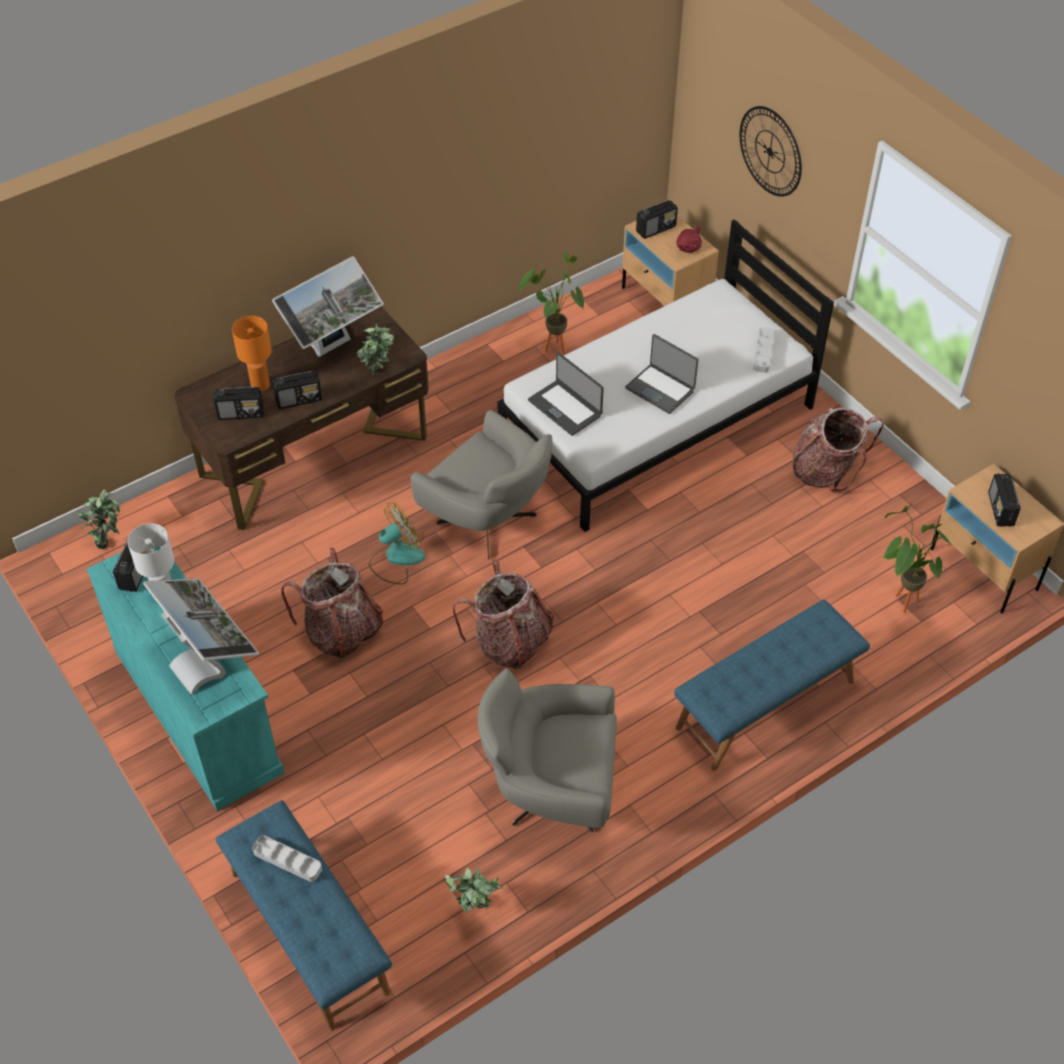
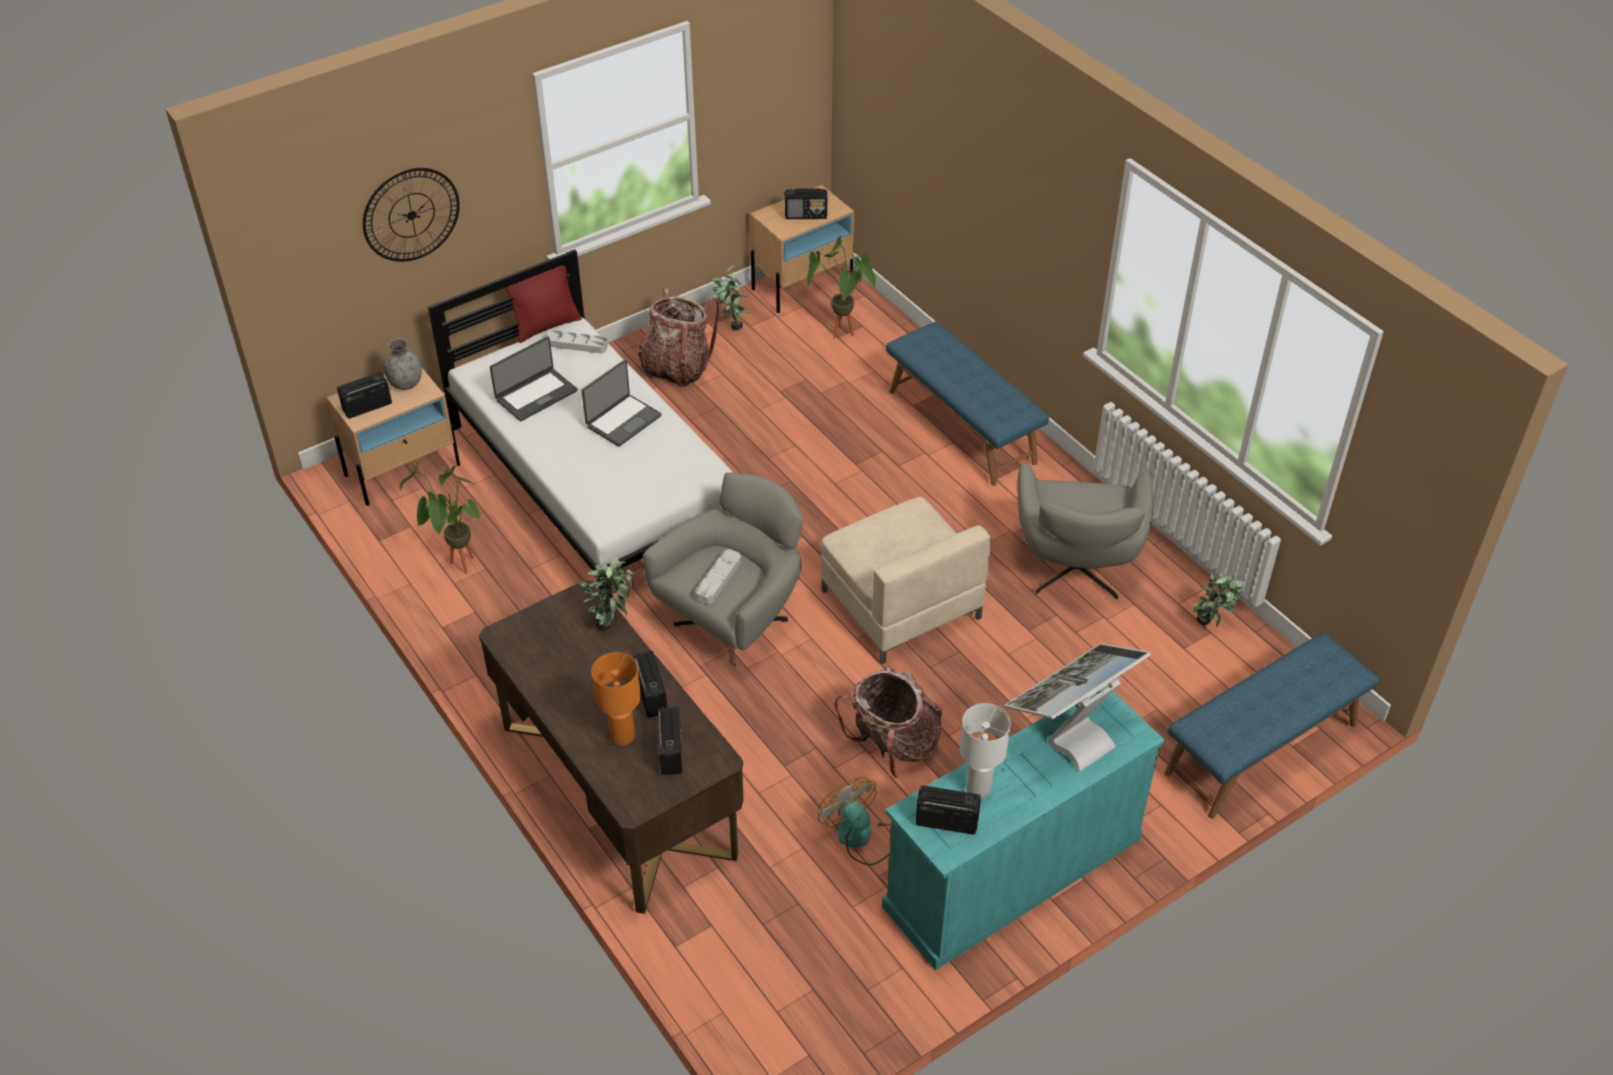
camera: 90 degrees left, 5 degrees down
(109, 540) = (751, 1006): potted plant -> potted plant (731, 325)
(287, 860) = (1243, 708): grey tray -> grey tray (718, 579)
(333, 347) = (558, 668): monitor -> none
(396, 559) = (786, 701): fan -> fan (861, 837)
(509, 642) = (900, 603): backpack -> beige armchair
(565, 407) = (644, 493): laptop -> laptop (536, 395)
(656, 229) = (366, 407): radio -> radio turned 90 degrees counterclockwise
(688, 247) = (406, 383): red teapot -> grey vase
(790, 331) = (546, 326): none -> red pillow

